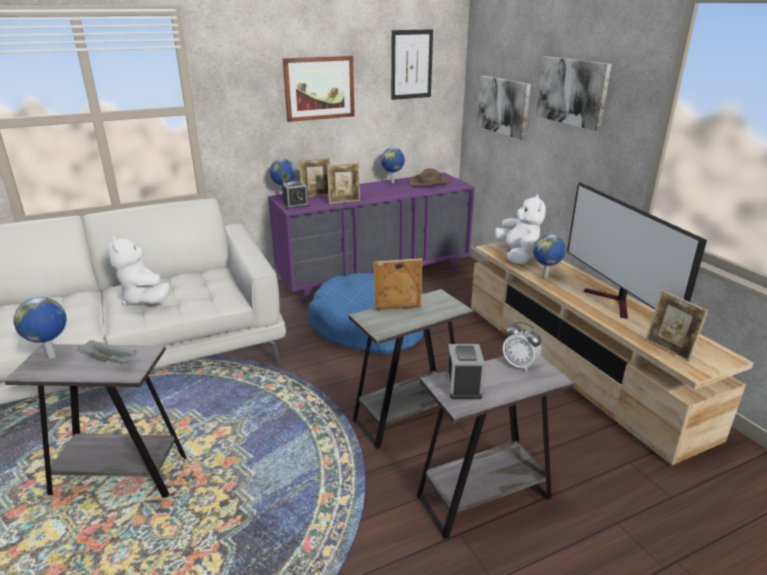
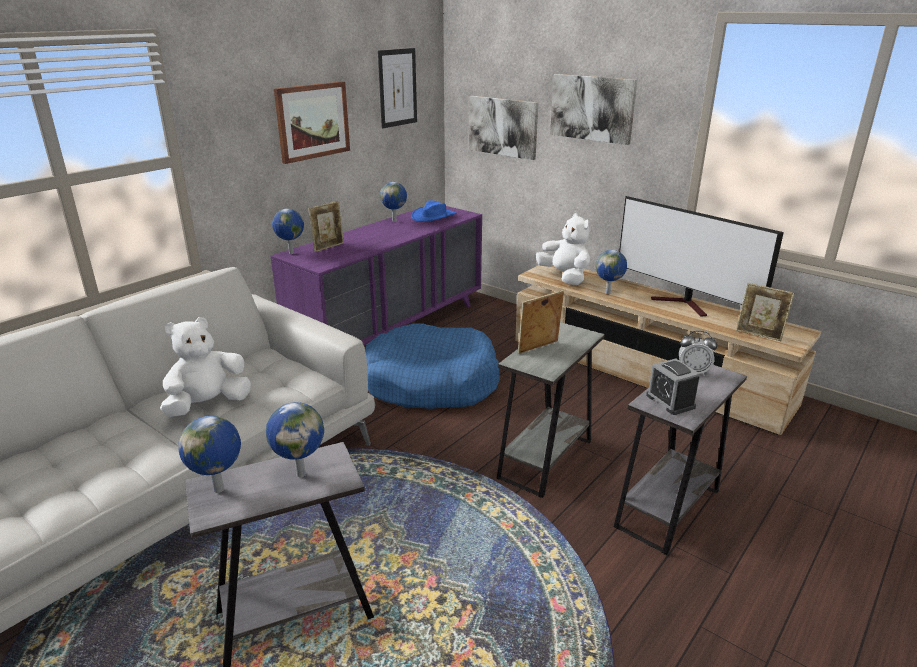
camera: 25 degrees left, 0 degrees up
(111, 360) = (301, 473): grey tray -> globe
(145, 299) = (208, 405): white plush toy -> white plush toy turned 105 degrees clockwise
(296, 205) = (318, 261): alarm clock -> none
(344, 202) = (368, 249): picture frame -> none
(429, 183) = (434, 216): brown hat -> blue hat

